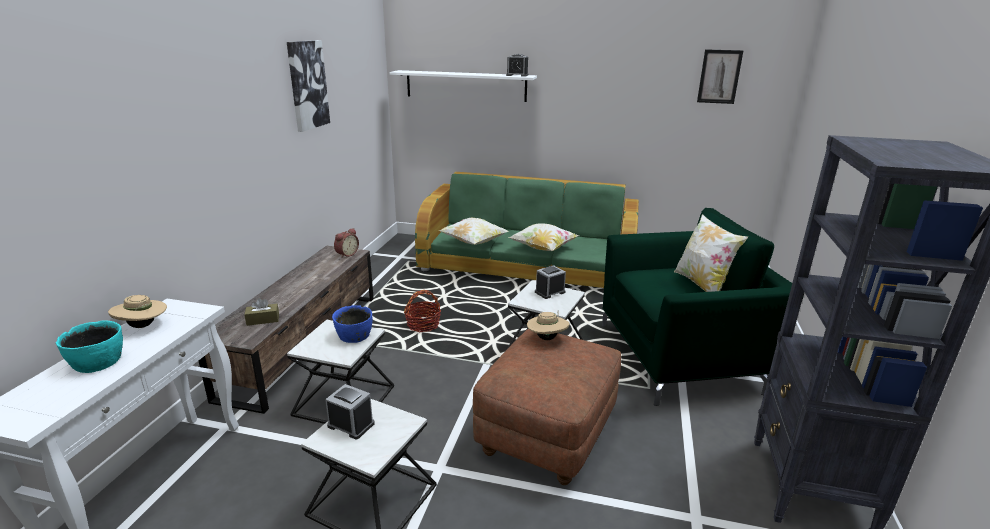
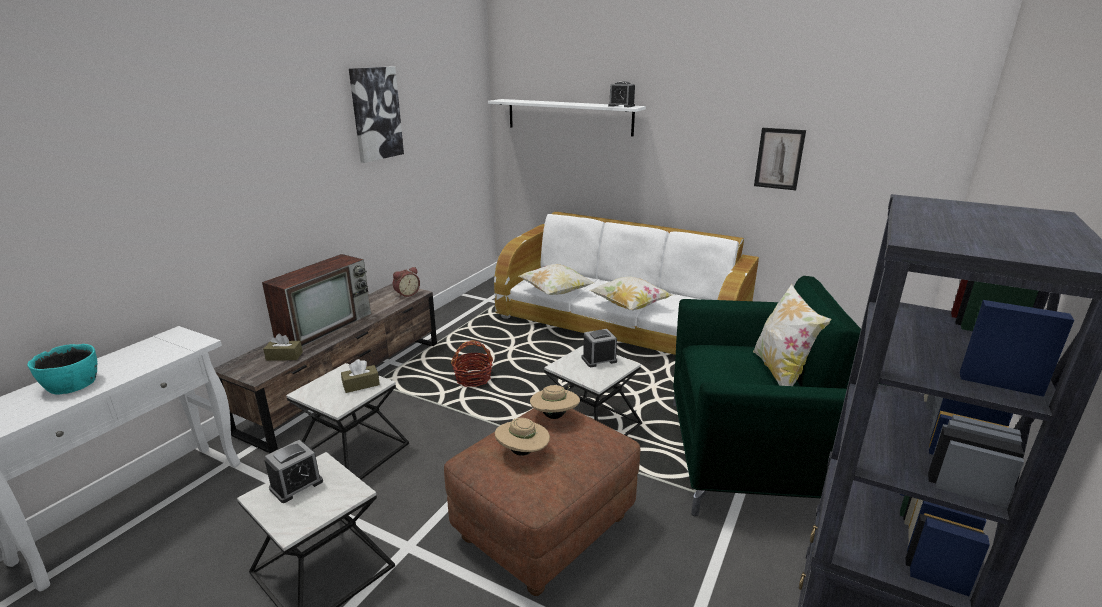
camera: 15 degrees right, 0 degrees up
(143, 326) = (136, 352): beige hat -> beige hat (522, 452)
(286, 289) = (326, 326): none -> television
(351, 425) = (296, 485): alarm clock -> alarm clock turned 90 degrees clockwise
(354, 336) = (361, 385): blue bowl -> brown tissue box
(528, 265) = (621, 323): green sofa -> white sofa
(719, 76) = (867, 110): picture -> picture (779, 158)

